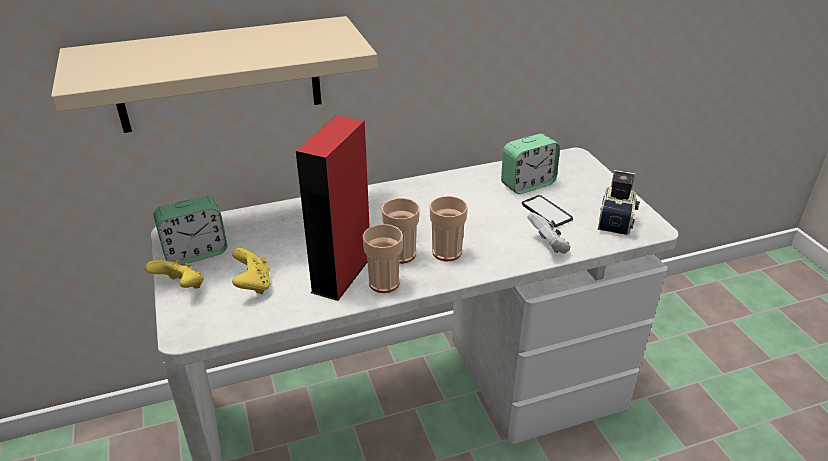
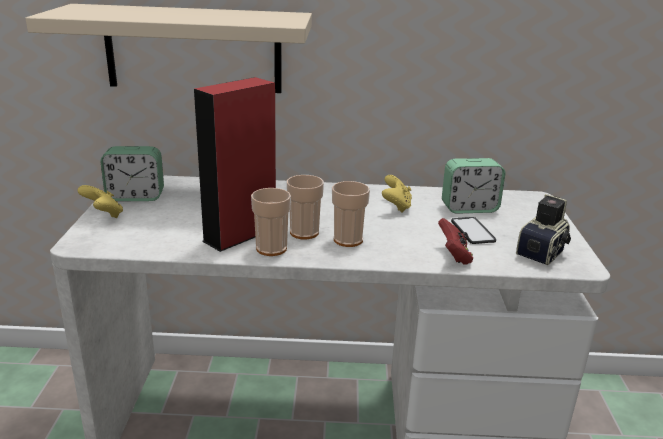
camera: 20 degrees right, 10 degrees down
(253, 285) = (160, 226): yellow game controller -> yellow game controller (396, 206)
(548, 245) = (454, 256): white game controller -> red game controller

